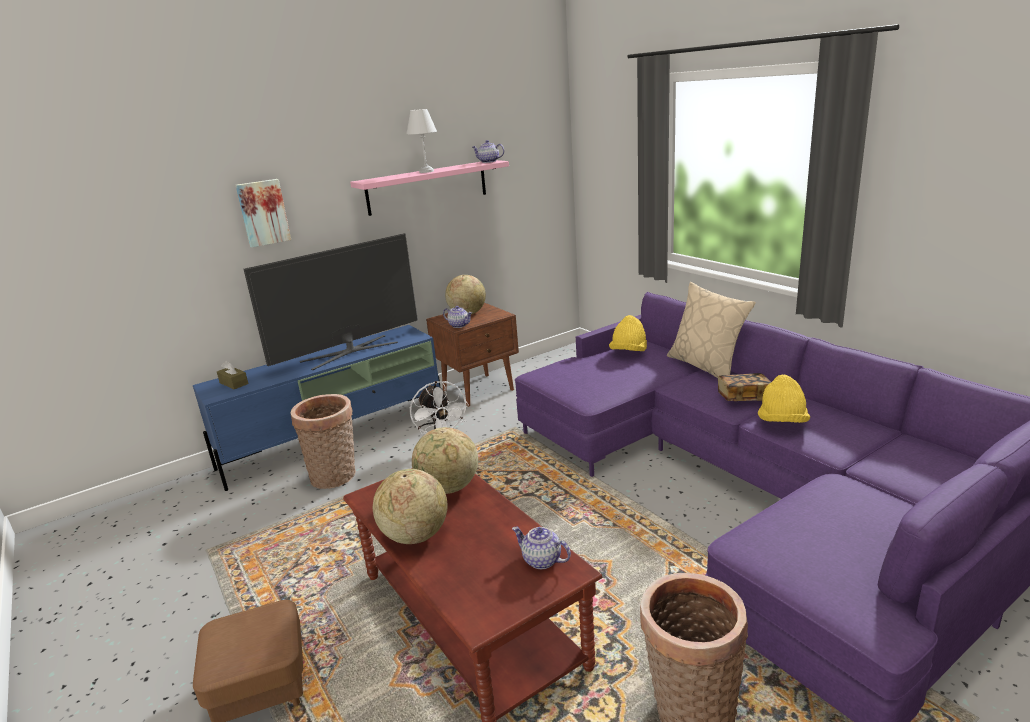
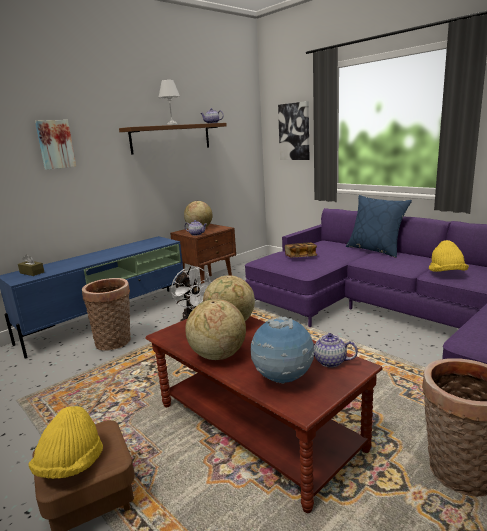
camera: 10 degrees left, 5 degrees down
(350, 351) = (120, 251): television -> none
(427, 187) = (171, 138): pink shelf -> brown shelf
(474, 581) = (283, 380): none -> globe
(615, 169) = (294, 131): none -> picture
(628, 352) = (319, 246): yellow hat -> yellow hat (71, 465)
(706, 366) = (375, 250): beige pillow -> blue pillow
(743, 398) = (411, 263): book -> book (300, 257)

